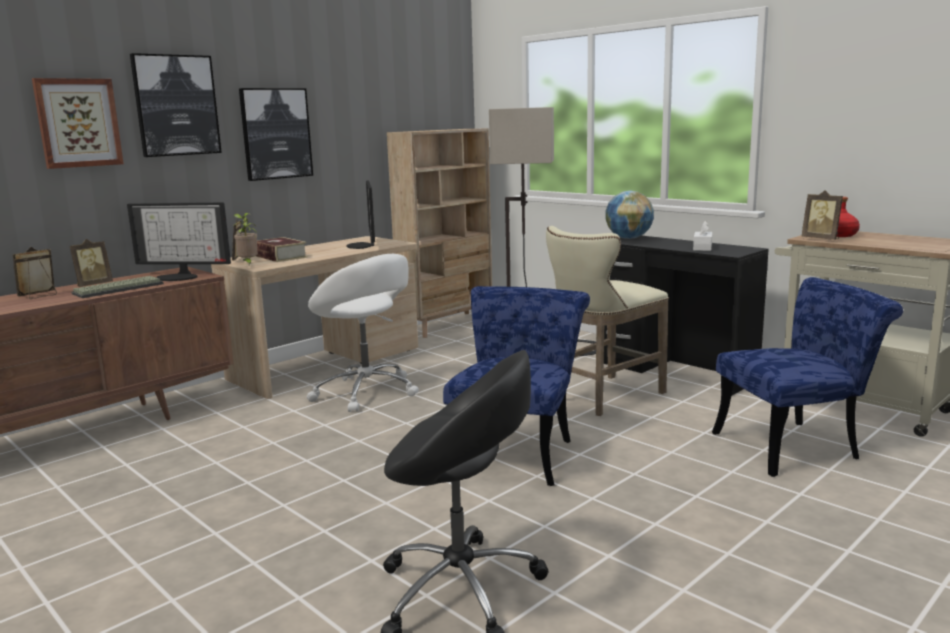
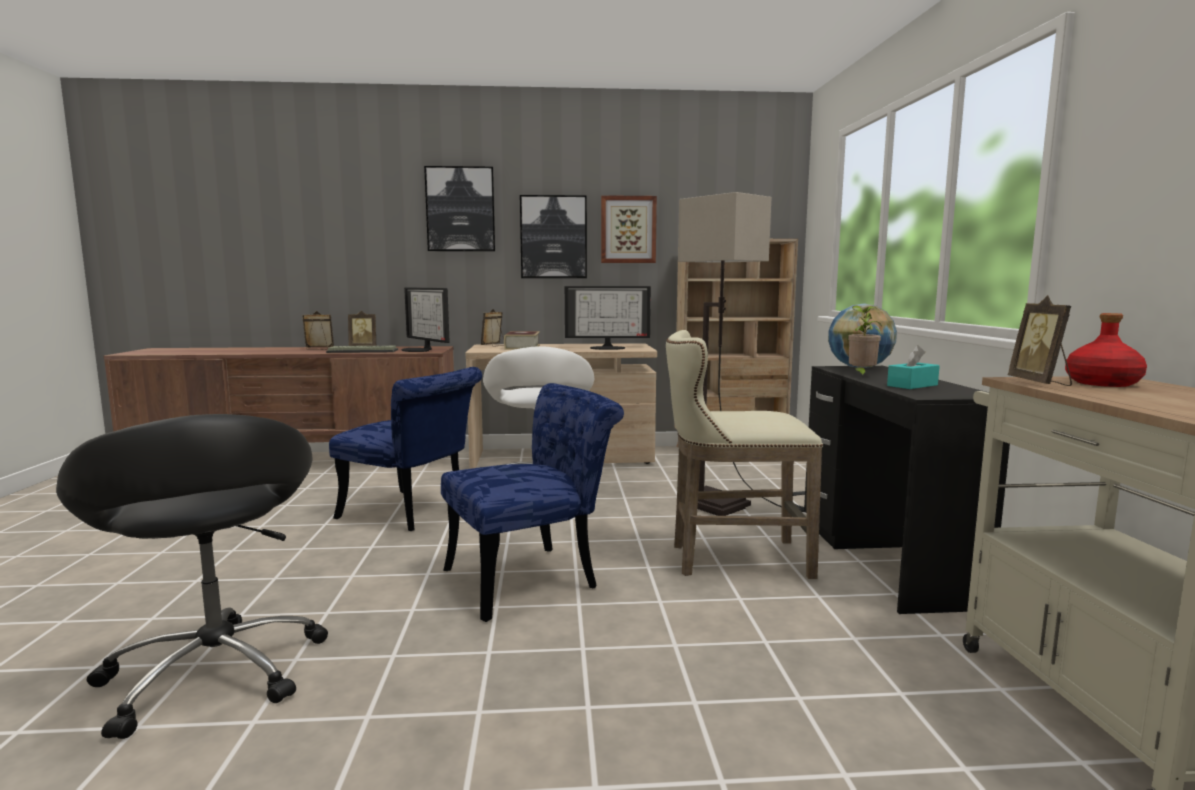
camera: 40 degrees right, 5 degrees down
(78, 123) = (379, 221): picture -> picture (628, 229)
(248, 263) = (484, 348): potted plant -> potted plant (861, 375)
(363, 245) = (608, 348): monitor -> monitor turned 120 degrees counterclockwise
(702, 248) = (912, 385): white tissue box -> turquoise tissue box
(796, 446) = (860, 716): blue chair -> blue chair (413, 513)

